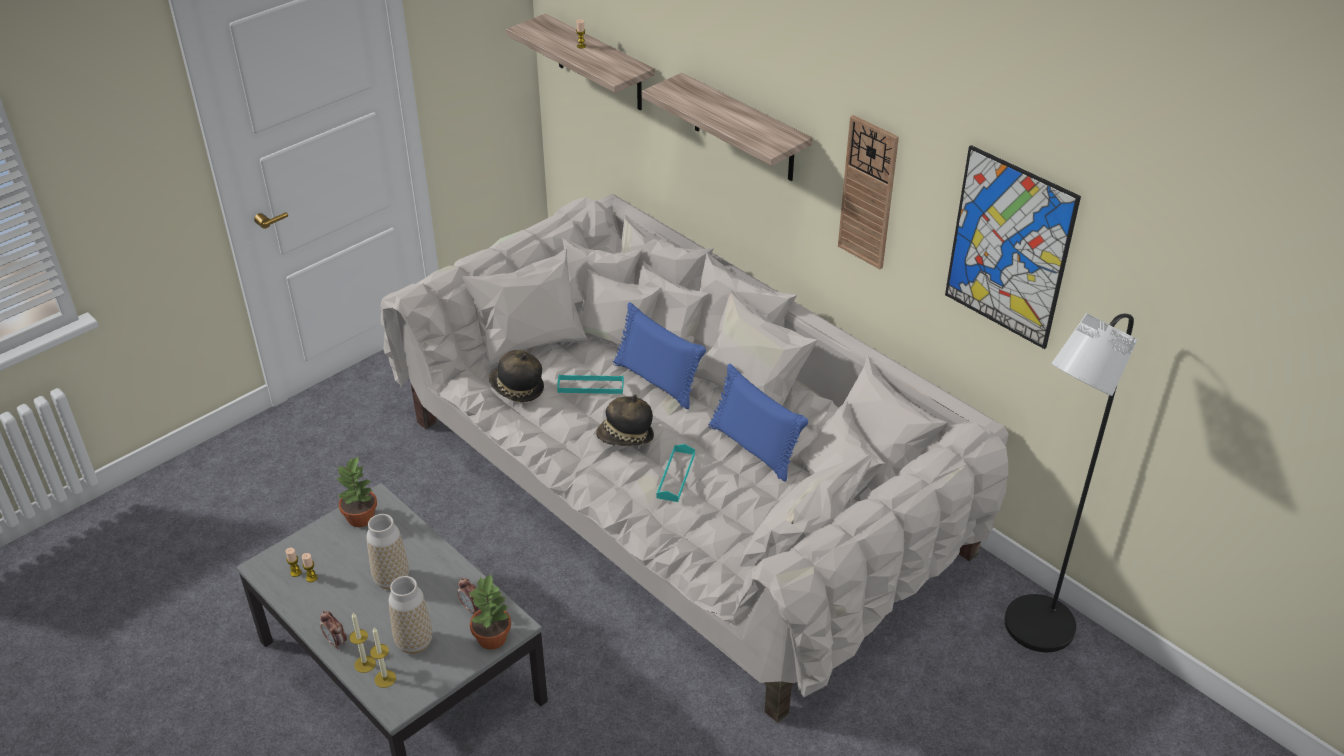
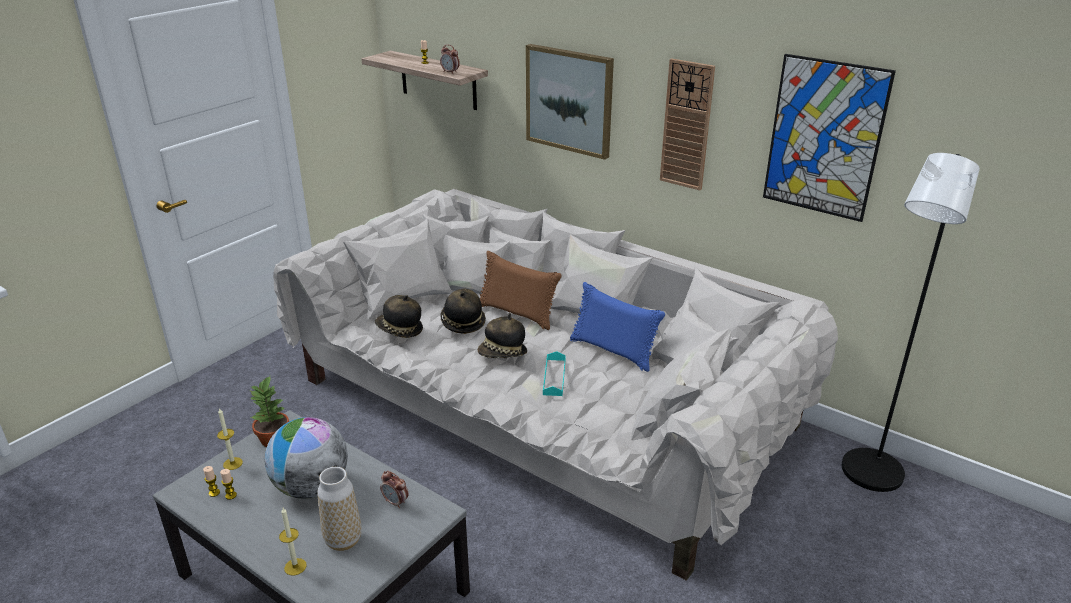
camera: 10 degrees left, 10 degrees down
(336, 642) = (262, 550): alarm clock -> alarm clock (450, 72)
(385, 678) = (318, 578): candle -> candle (232, 463)
(392, 579) = (311, 487): vase -> globe
(493, 638) = (421, 526): potted plant -> none
(590, 386) = (462, 322): turquoise tray -> hat
(658, 381) = (517, 314): blue pillow -> brown pillow
(743, 129) = (569, 100): shelf -> picture

